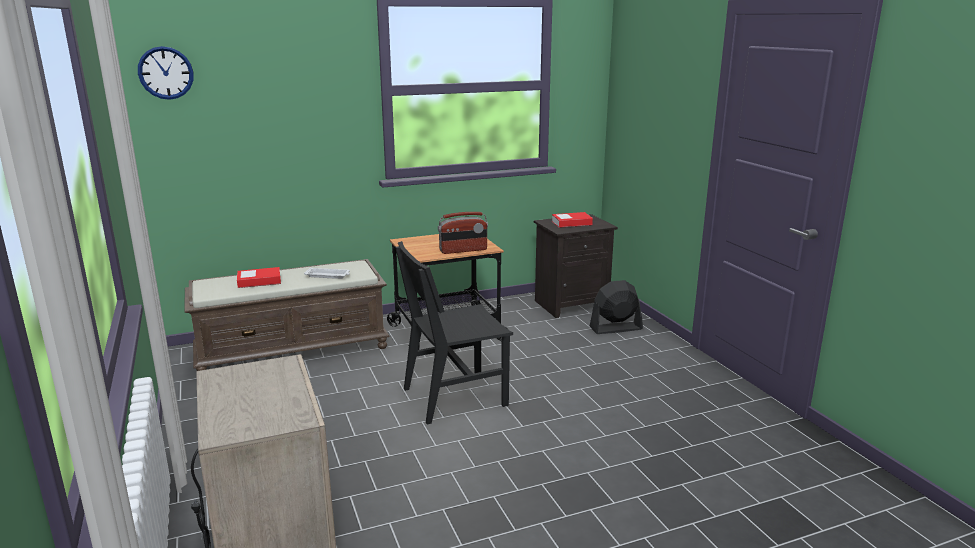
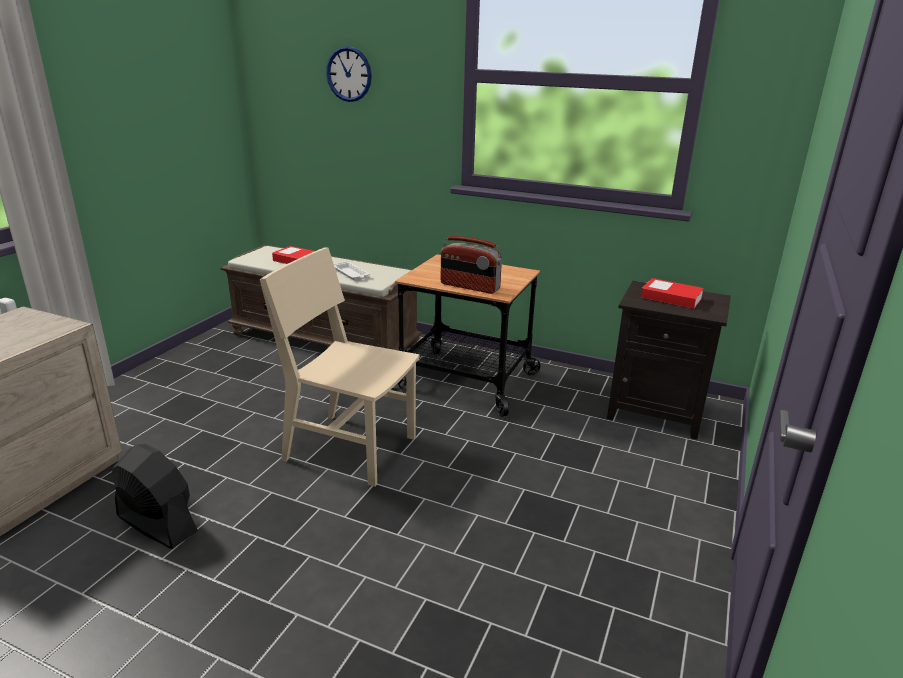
camera: 45 degrees right, 5 degrees up
(166, 73) = (268, 39): wall clock -> wall clock (349, 74)
(454, 397) = (350, 448): black chair -> beige chair
(615, 328) = (659, 467): black fan -> black fan (157, 524)

